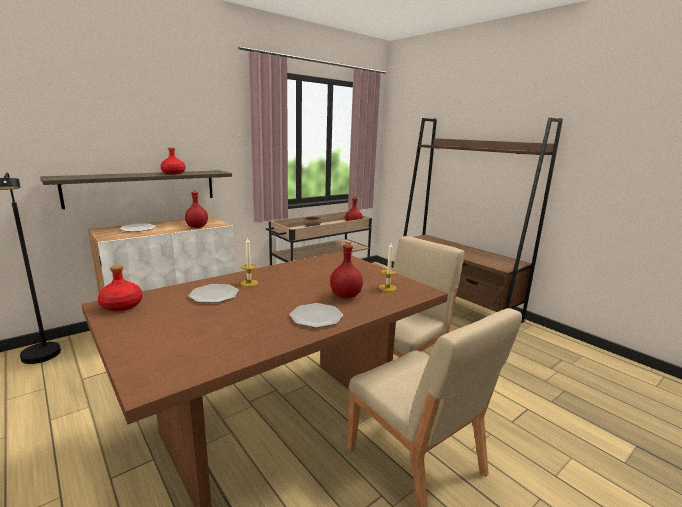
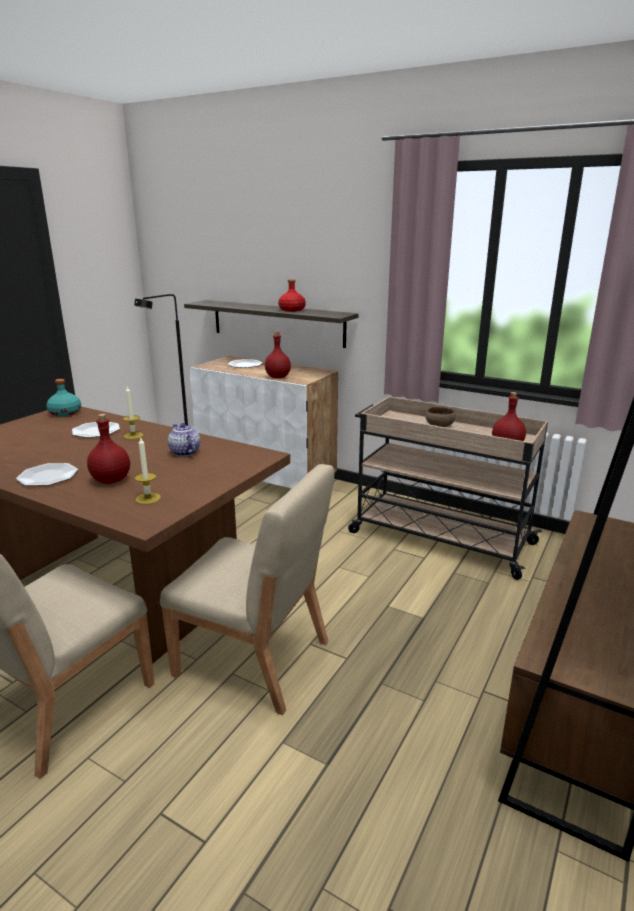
camera: 70 degrees right, 5 degrees up
(122, 305) = (65, 413): red bottle -> turquoise bottle
(310, 272) = (184, 452): none -> teapot

